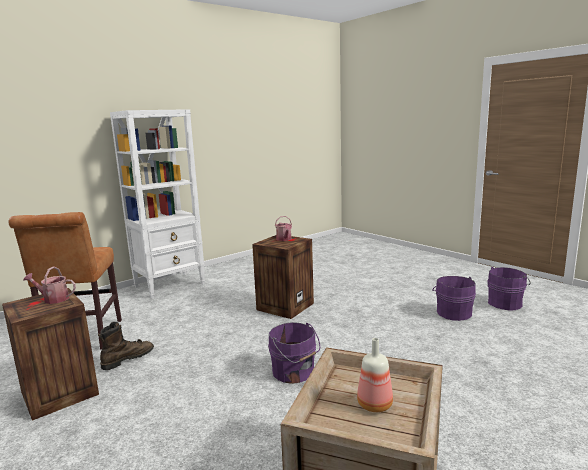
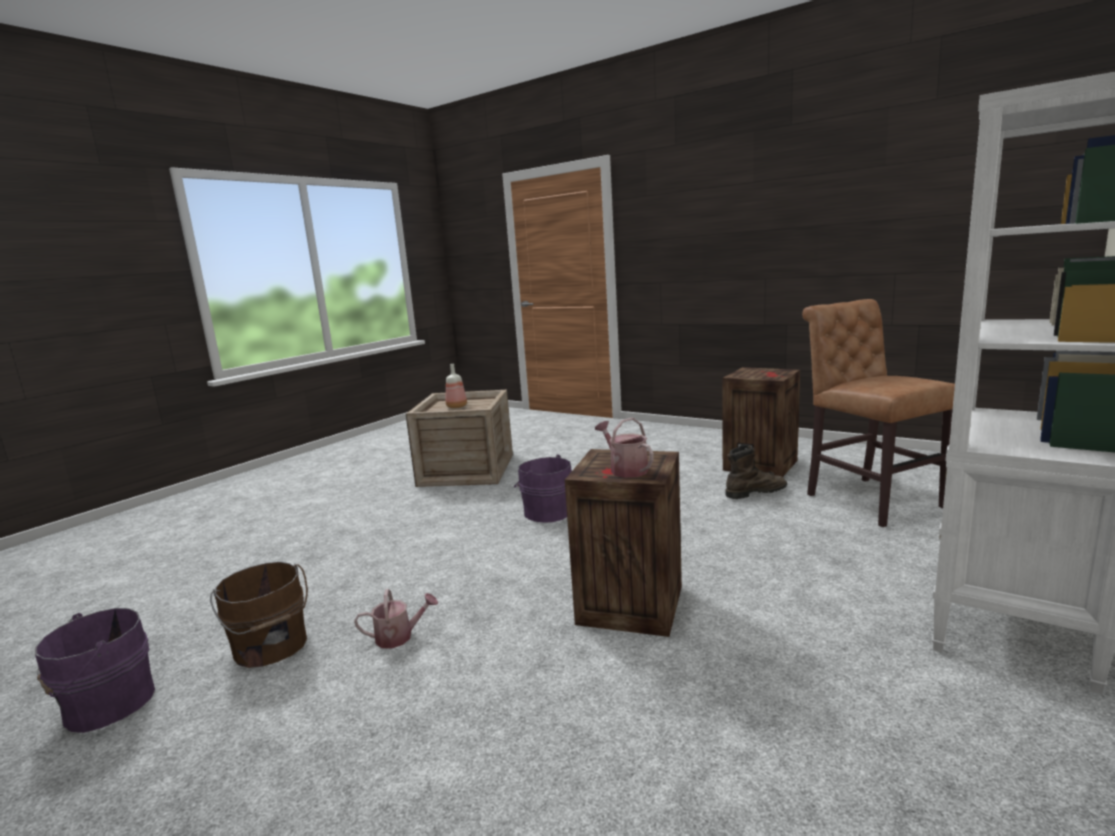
camera: 165 degrees right, 0 degrees up
(53, 299) = (763, 375): watering can -> watering can (399, 637)
(128, 359) = (755, 493): brown boot -> brown boot turned 135 degrees counterclockwise
(453, 313) = (271, 647): purple bucket -> brown bucket

